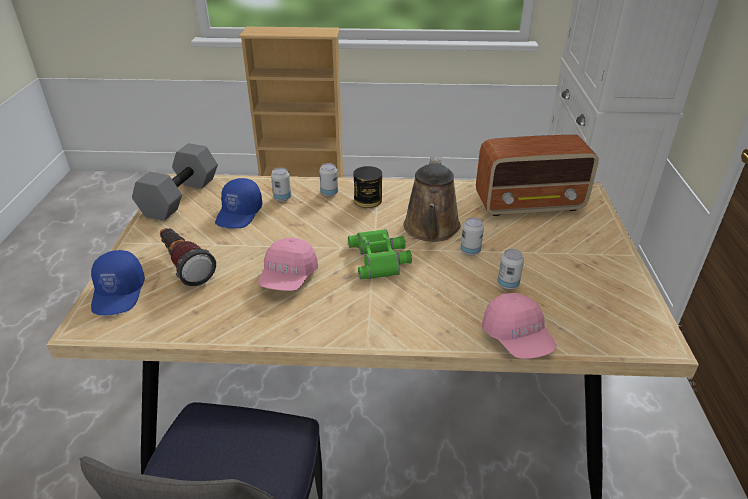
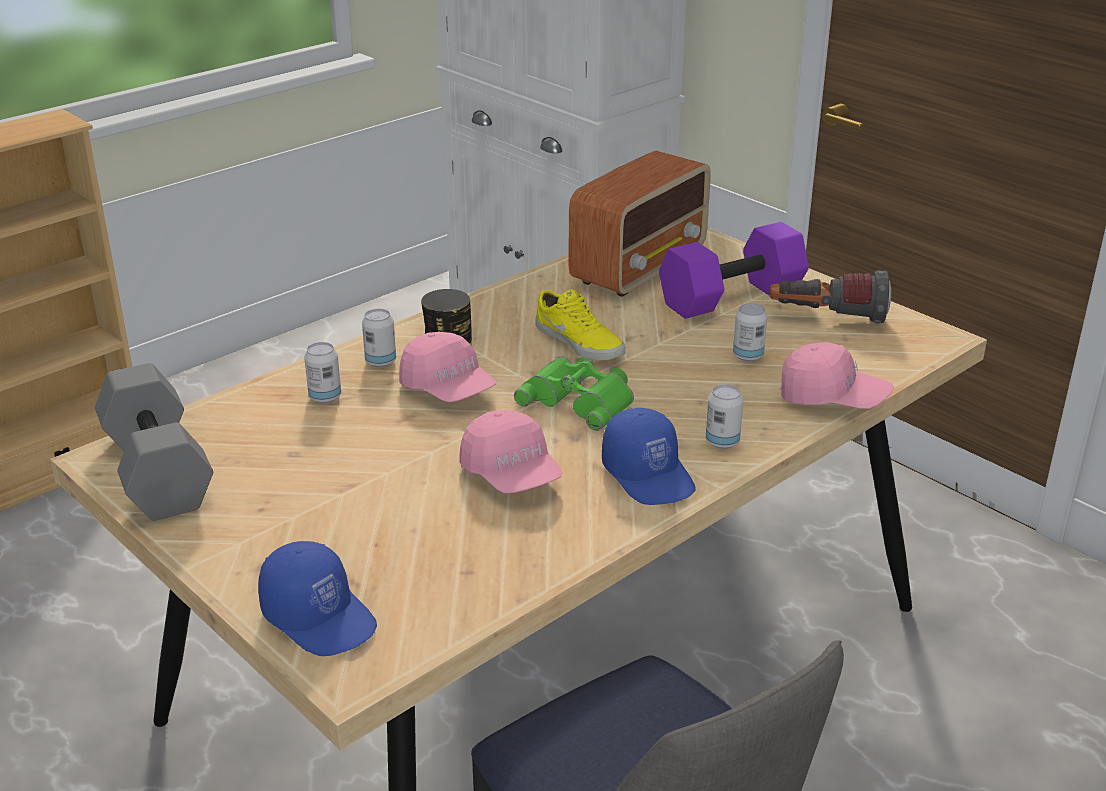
camera: 45 degrees left, 5 degrees down
(184, 266) = (349, 539): flashlight -> flashlight (827, 318)
(240, 214) = (301, 444): blue cap -> blue cap (649, 475)
(334, 220) = (448, 389): none -> pink cap
(431, 229) = (581, 342): brown watering can -> yellow shoe
(470, 251) = (660, 343): can -> can (722, 442)
(555, 246) = (731, 298): none -> purple dumbbell

